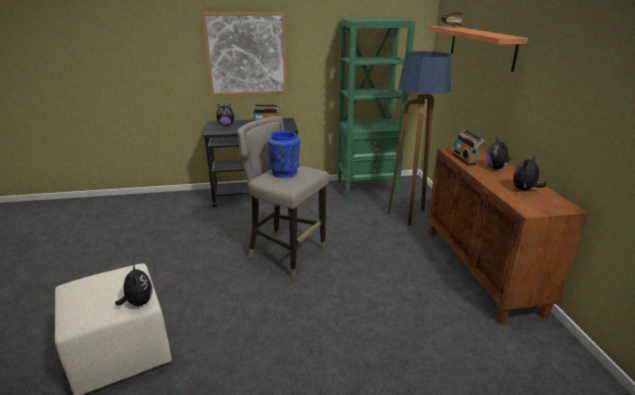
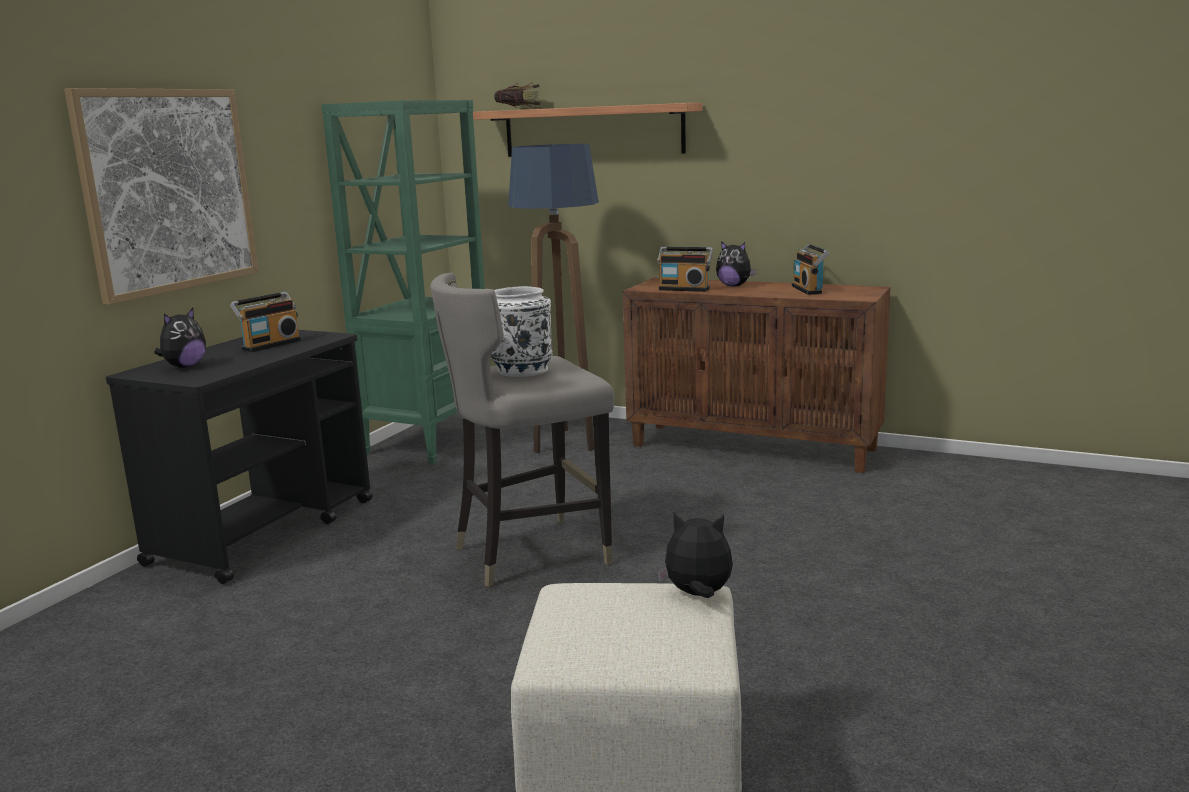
camera: 55 degrees left, 10 degrees down
(284, 172) = (521, 370): blue vase -> white vase
(524, 190) = (809, 289): plush toy -> radio

